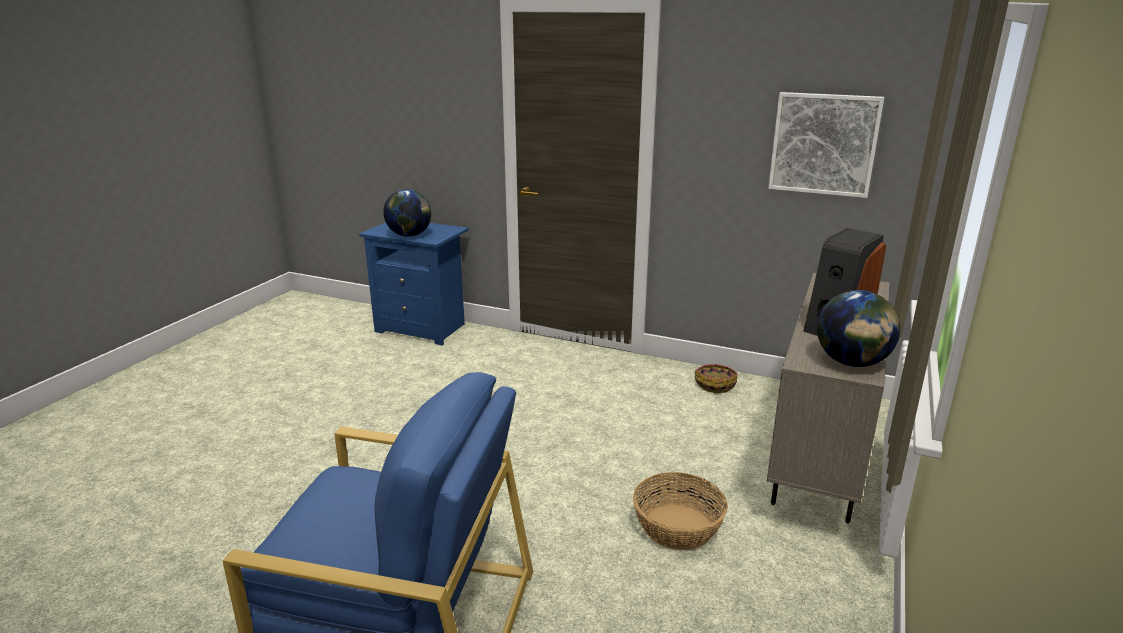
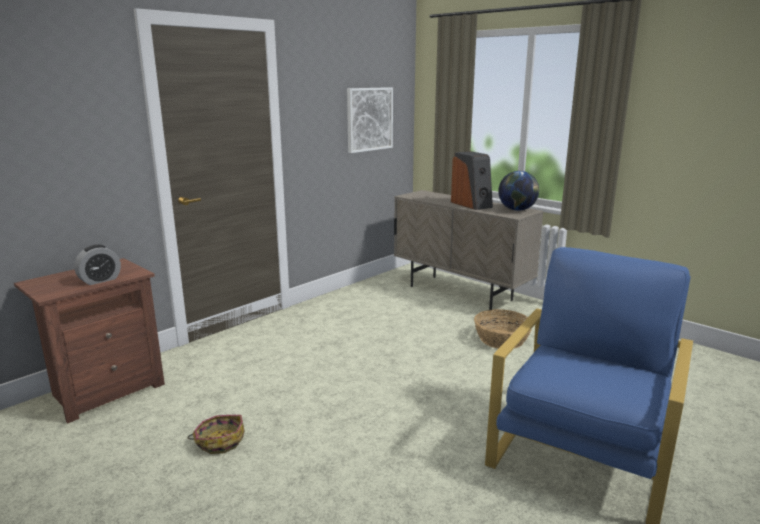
camera: 70 degrees left, 5 degrees down
(410, 235) = (100, 280): globe -> alarm clock
(423, 328) = (106, 390): blue nightstand -> brown nightstand
(715, 384) = (355, 295): basket -> basket (220, 441)

